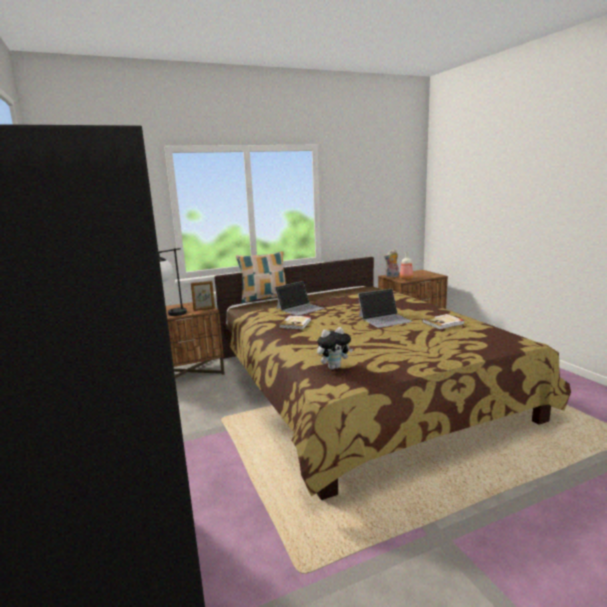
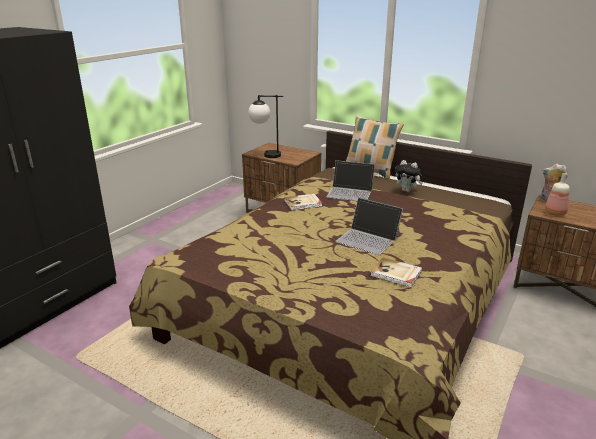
camera: 55 degrees right, 10 degrees up
(204, 309) = (293, 160): picture frame -> none
(334, 367) = (213, 248): plush toy -> plush toy (407, 191)

